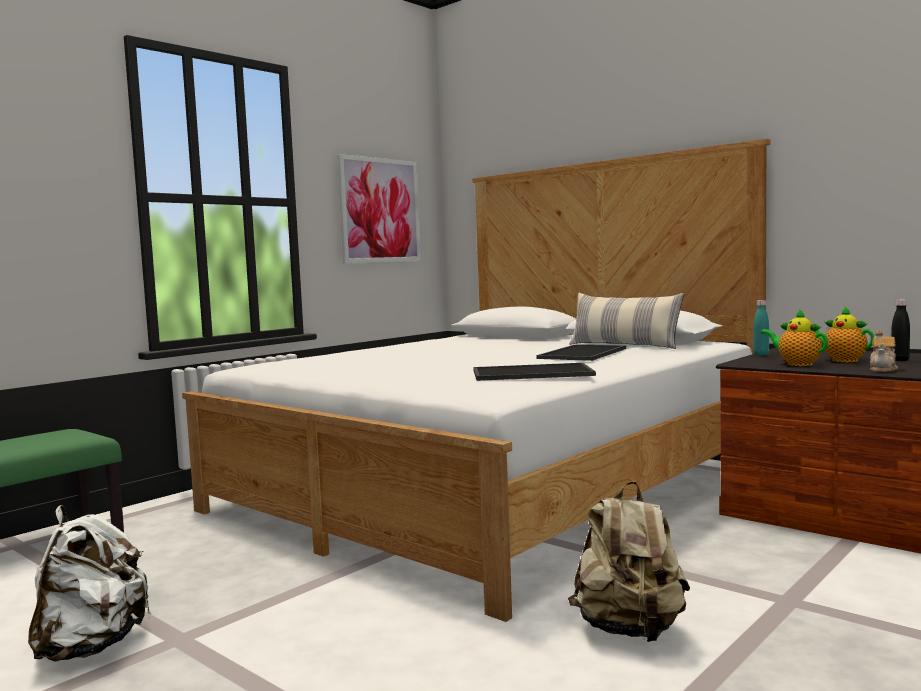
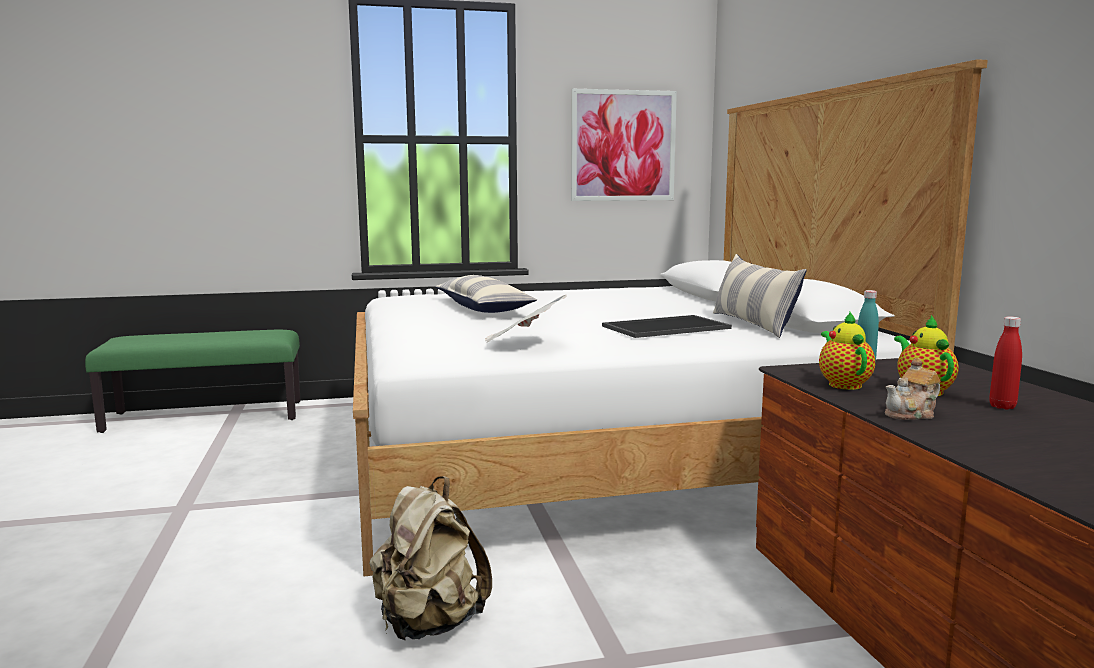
camera: 35 degrees right, 5 degrees up
(92, 647) = (141, 495): white backpack -> none
(382, 362) = (484, 308): none -> pillow
(531, 373) = (522, 343): tray -> newspaper
(900, 360) = (1002, 406): black bottle -> red bottle

